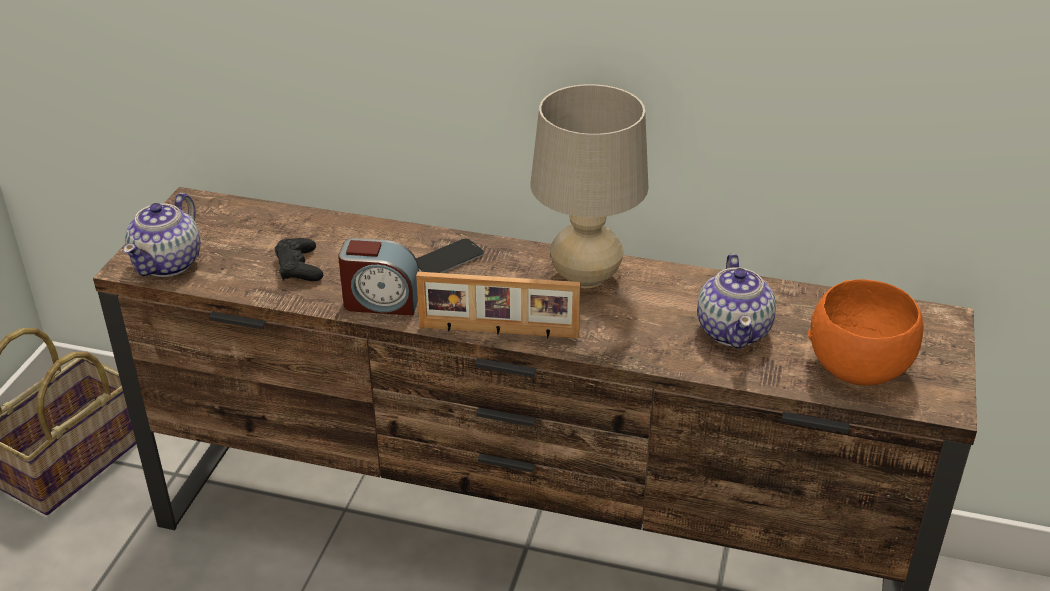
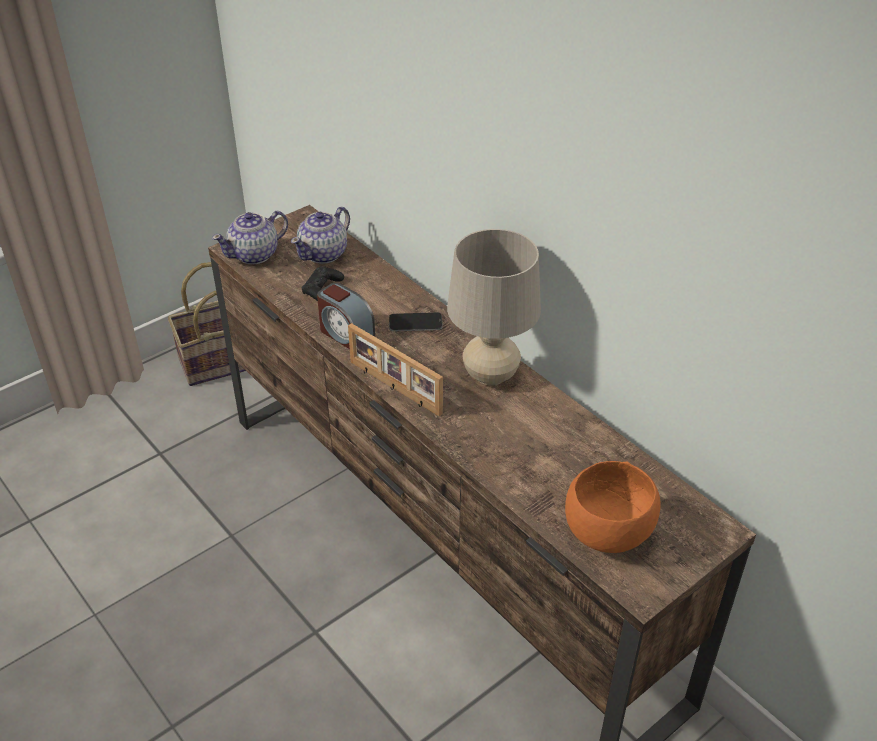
camera: 35 degrees right, 5 degrees up
(734, 330) = (549, 461): teapot -> teapot (324, 254)

